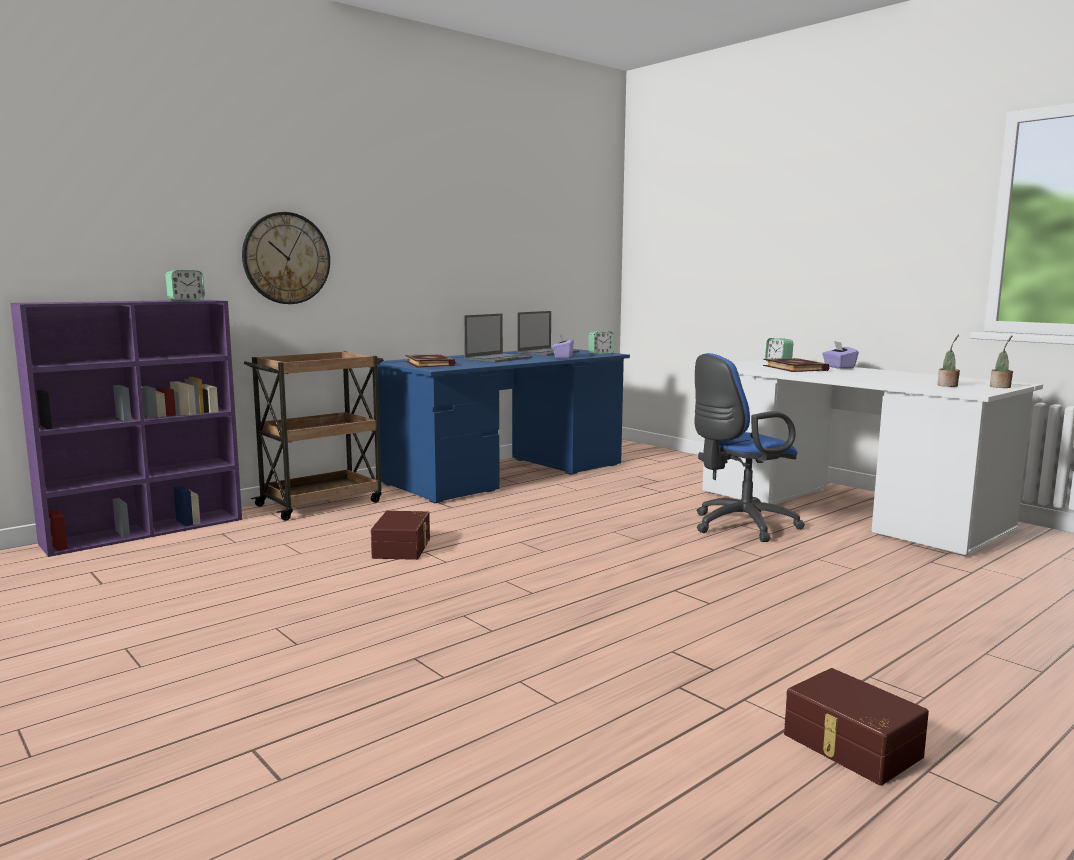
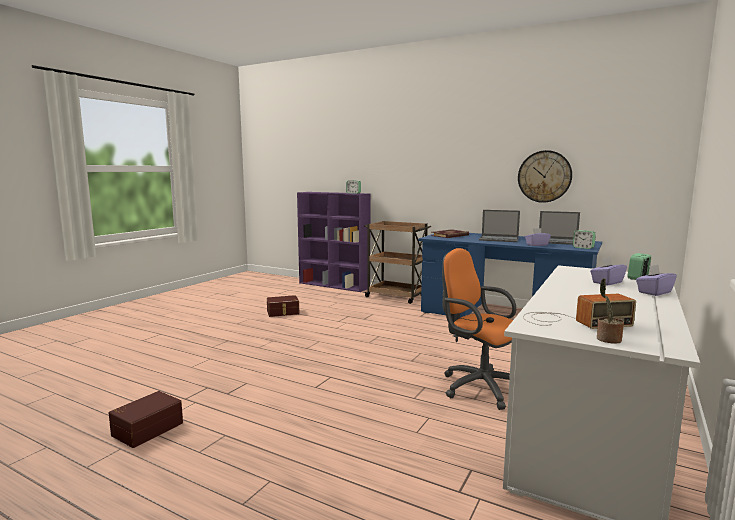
camera: 70 degrees right, 0 degrees up
(286, 258) = (404, 174): wall clock -> wall clock (544, 176)
(403, 548) = (348, 319): brown storage box -> brown storage box (283, 312)
(739, 526) = (478, 387): blue office chair -> orange office chair
(796, 368) = (606, 282): book -> purple tissue box
(948, 385) = (570, 321): potted plant -> radio

